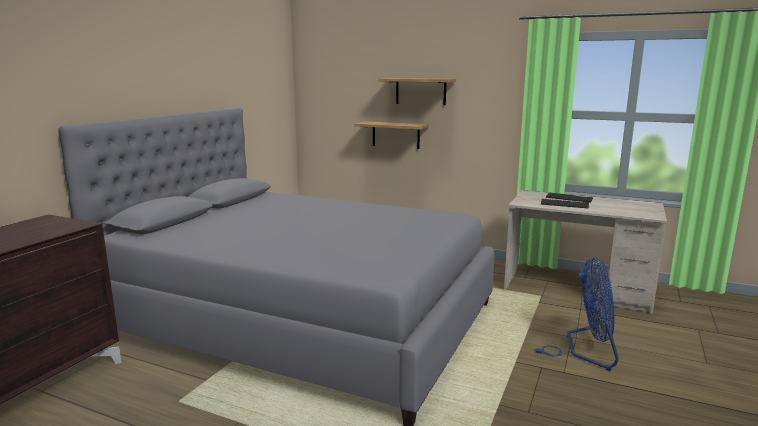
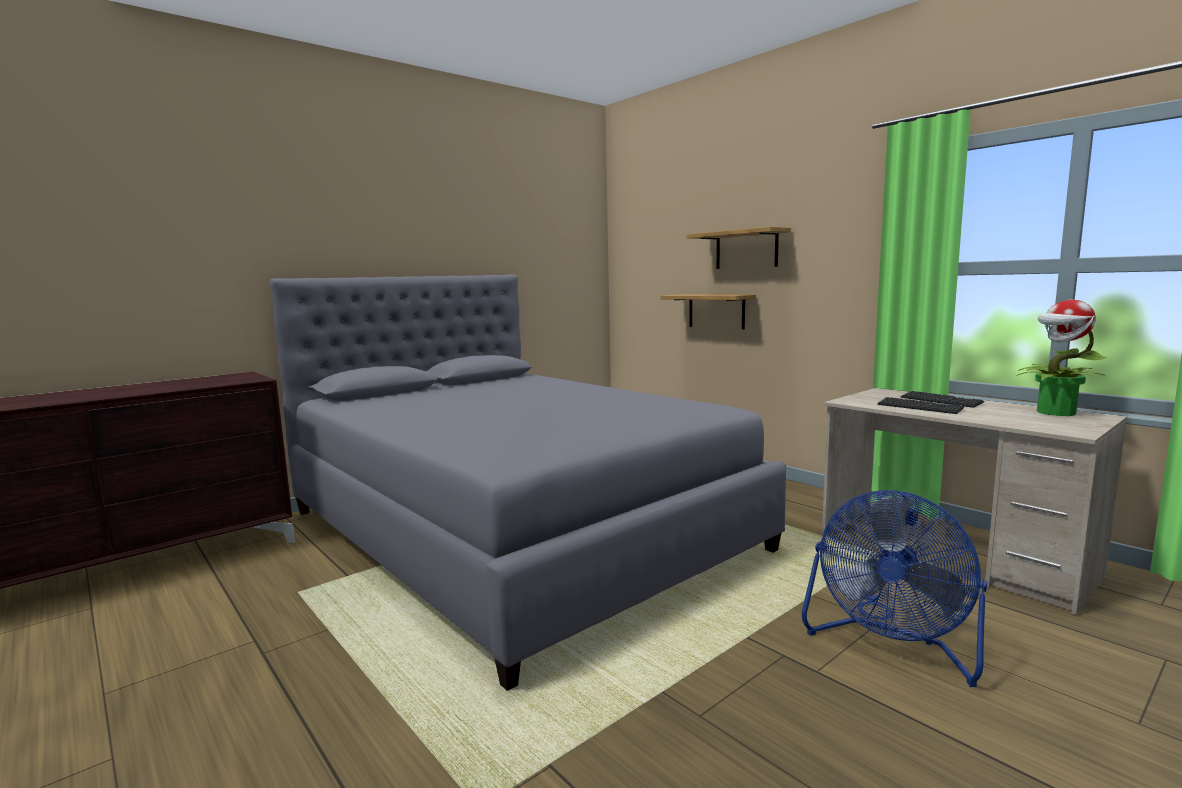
camera: 25 degrees right, 5 degrees down
(583, 347) = (886, 641): blue fan -> blue fan turned 90 degrees clockwise
(631, 203) = (1055, 412): none -> potted plant

